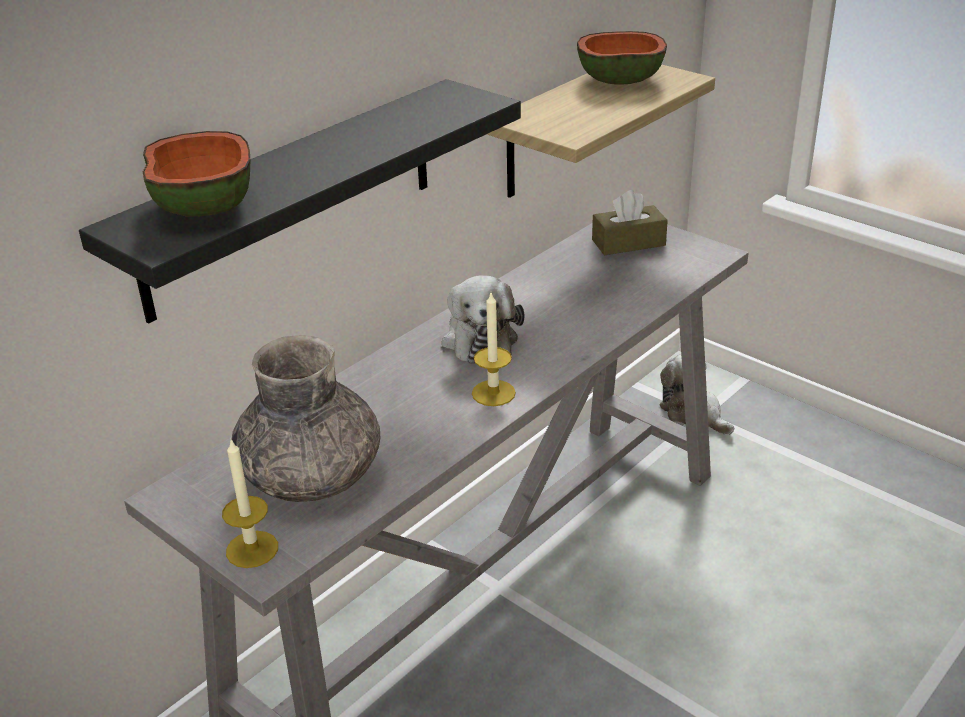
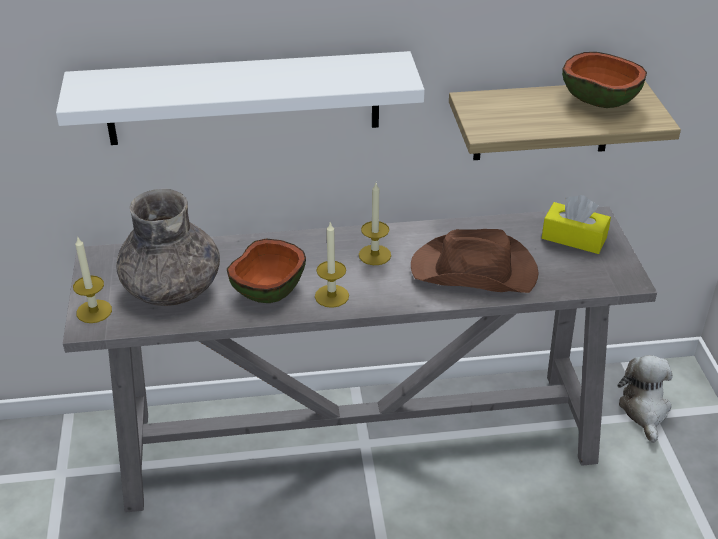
camera: 40 degrees right, 5 degrees up
(203, 206) = (135, 84): bowl -> bowl (268, 289)
(292, 197) = (243, 98): black shelf -> white shelf
(480, 338) = (374, 255): plush toy -> candle
(590, 307) = (475, 272): none -> brown hat
(628, 242) = (574, 238): brown tissue box -> yellow tissue box

